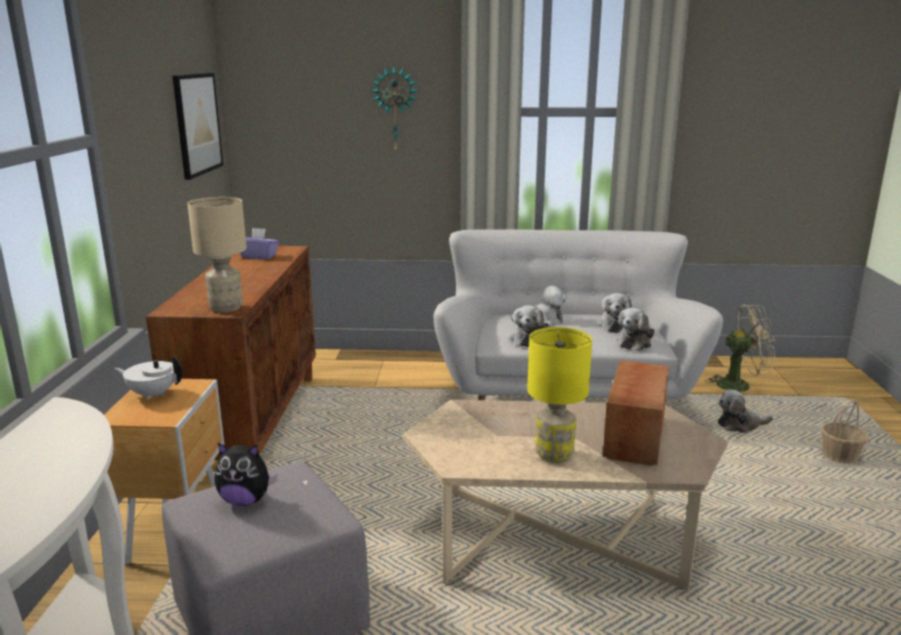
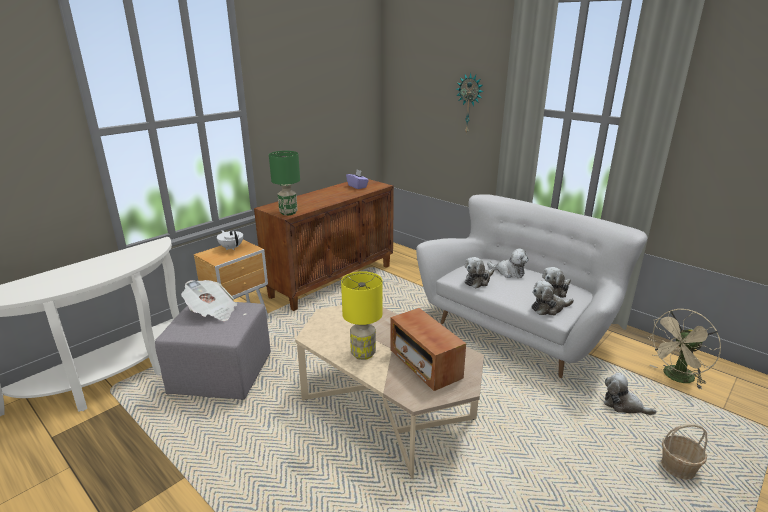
camera: 40 degrees right, 5 degrees up
(197, 124) = (349, 103): picture -> none
(227, 308) = (288, 213): beige table lamp -> green table lamp
(245, 500) = (212, 311): plush toy -> newspaper
(634, 437) = (425, 365): radio -> radio turned 90 degrees counterclockwise
(740, 385) = (676, 378): beige fan -> beige fan turned 105 degrees clockwise

